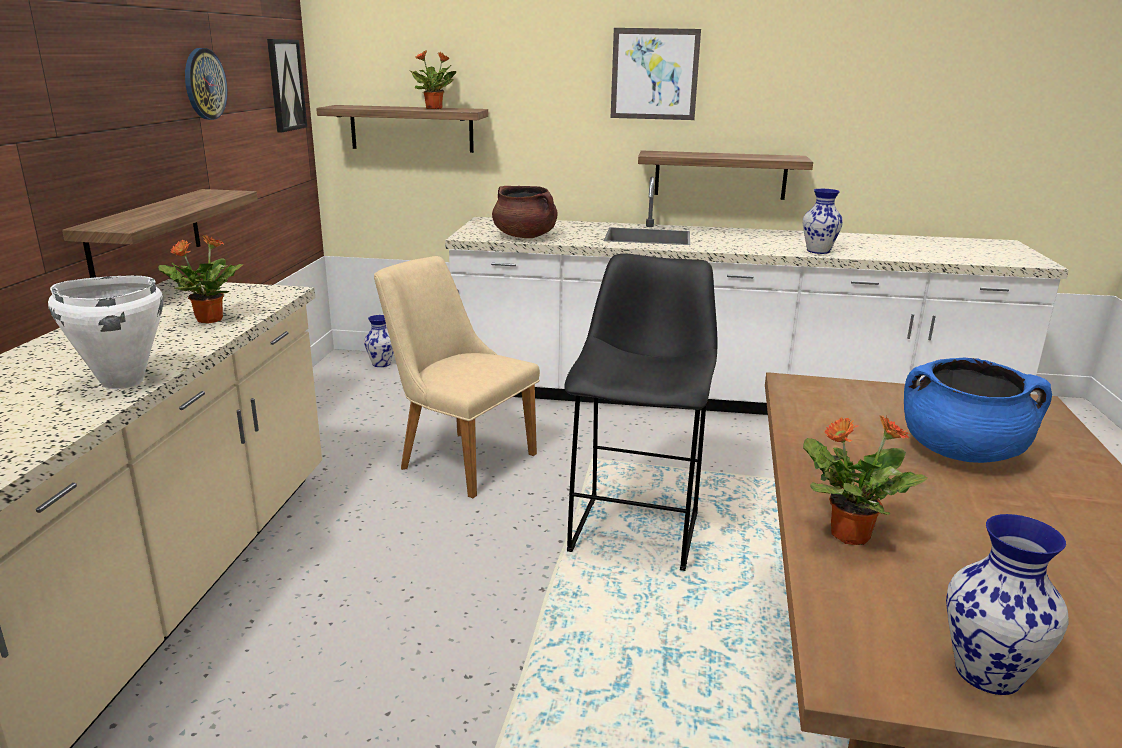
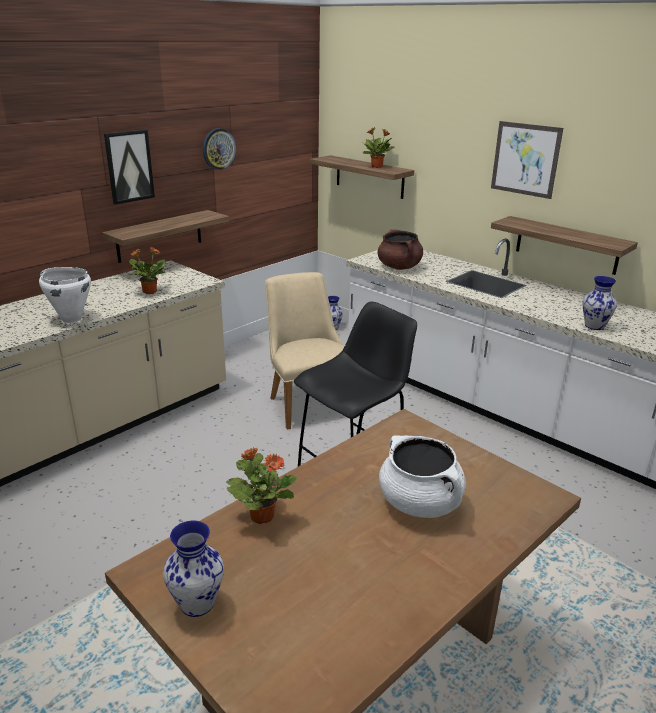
camera: 35 degrees right, 5 degrees up
(285, 85) = (294, 143): picture -> picture (129, 166)
(961, 452) = (420, 503): blue cooking pot -> white cooking pot

